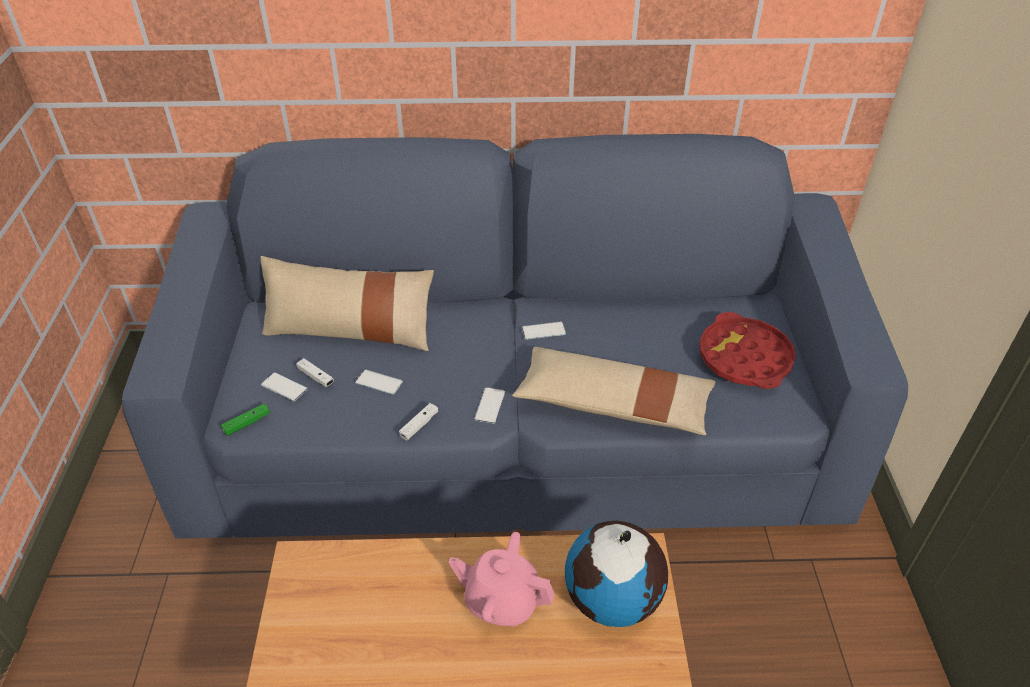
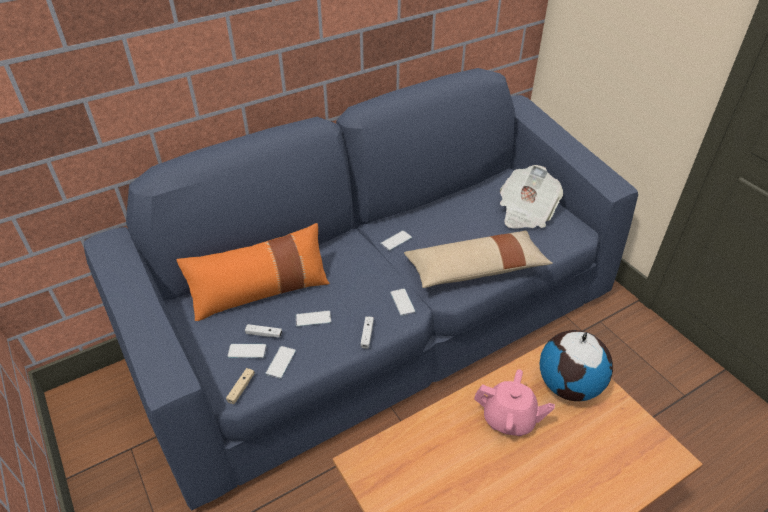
camera: 30 degrees left, 0 degrees up
(247, 423) = (241, 388): green game controller -> beige game controller
(306, 414) = (280, 362): none -> phone
(350, 330) = (261, 292): beige pillow -> orange pillow
(502, 601) = (509, 419): pink teapot -> pink teapot turned 150 degrees counterclockwise
(744, 358) = (525, 212): red tray -> newspaper

